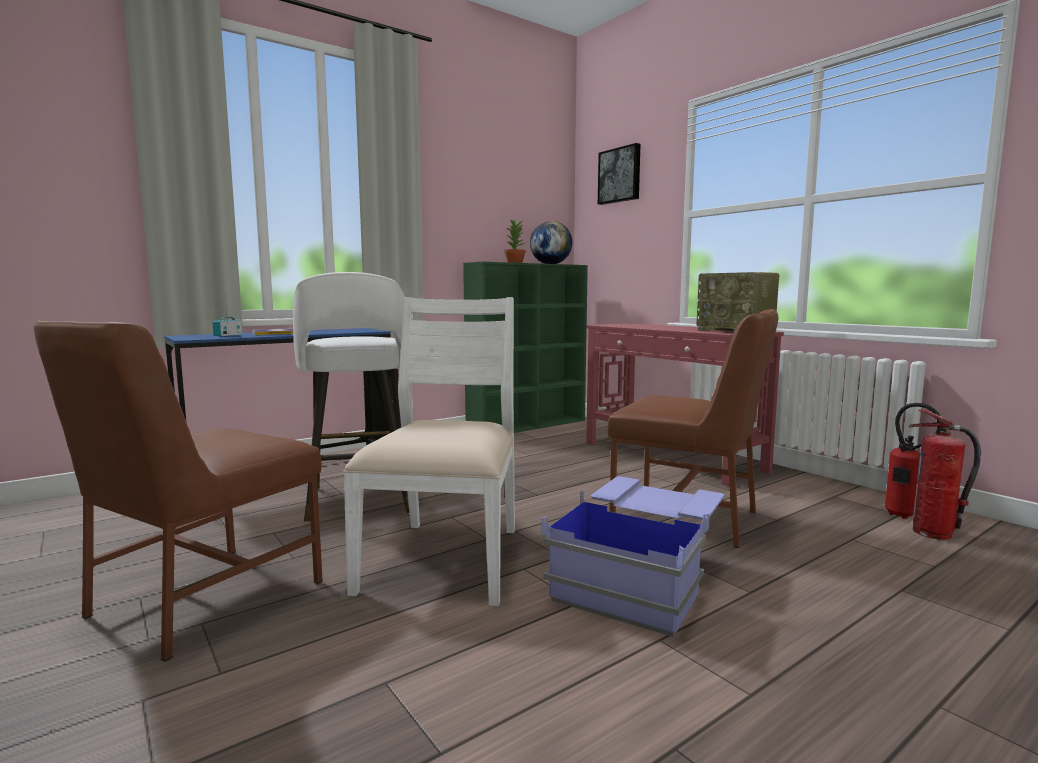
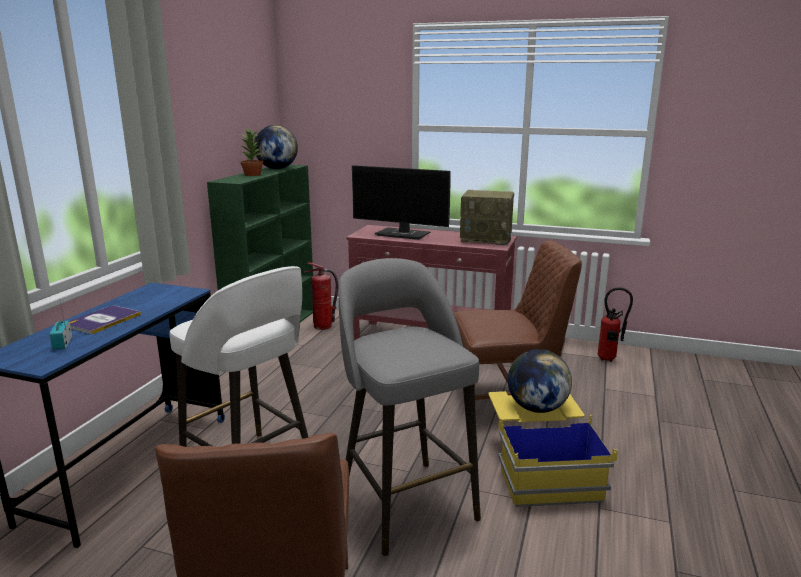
camera: 35 degrees left, 10 degrees up
(445, 558) = (406, 502): white chair -> grey stool
(620, 175) = (337, 79): picture -> none
(640, 579) = (541, 466): blue storage box -> yellow storage box
(648, 326) = (404, 234): none -> monitor
(658, 501) = (537, 408): none -> globe
(933, 533) = (633, 369): fire extinguisher -> fire extinguisher (323, 326)

